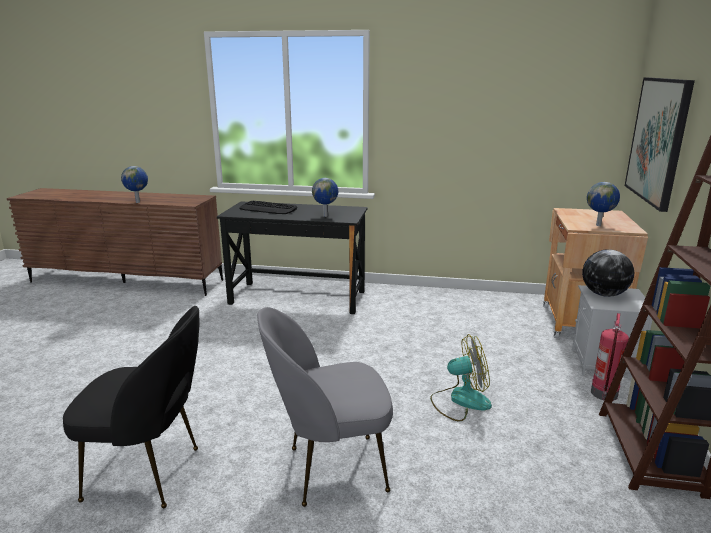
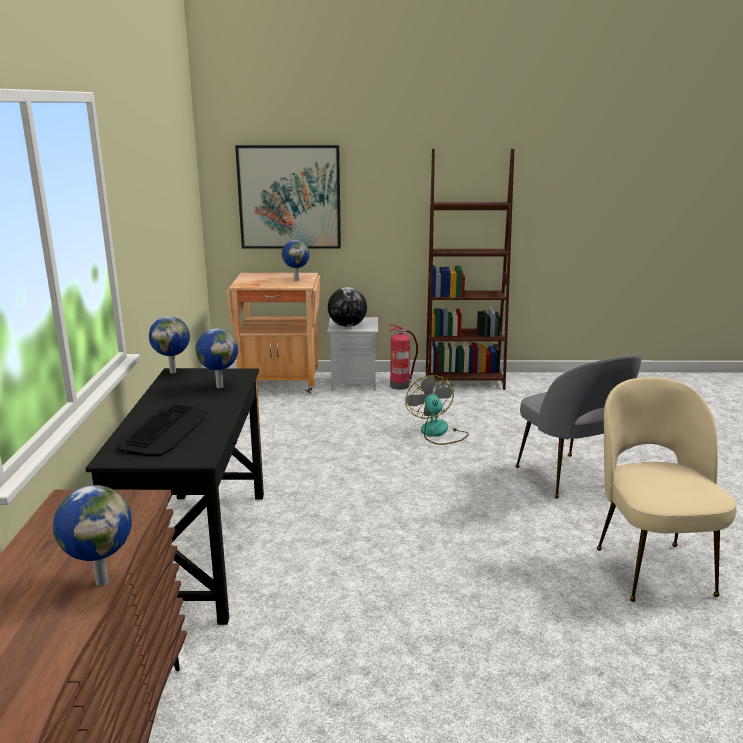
camera: 100 degrees left, 0 degrees up
(152, 475) = (650, 565): black chair -> beige chair
(358, 208) = (173, 372): none -> globe

